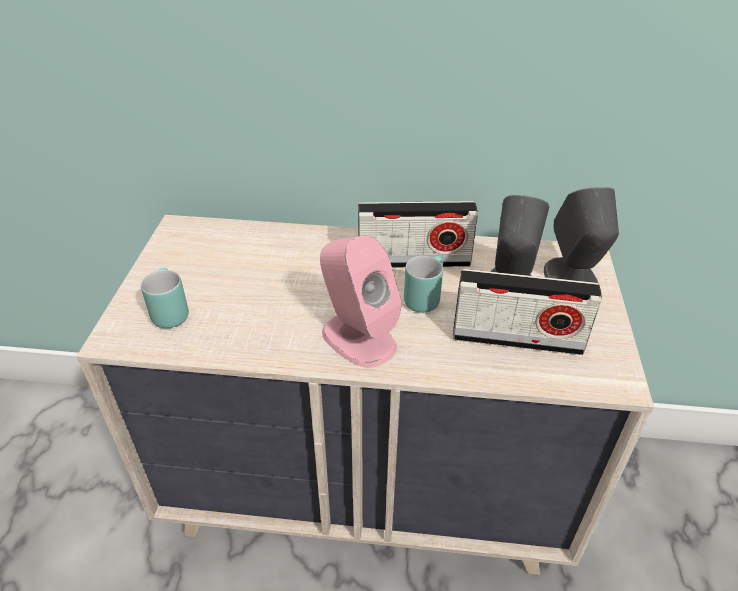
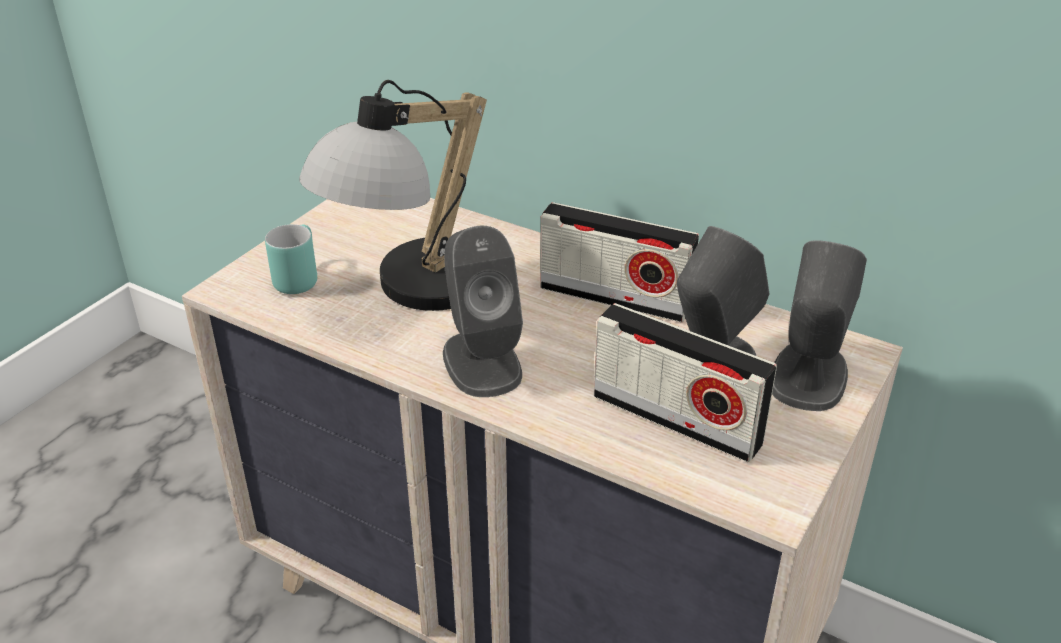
camera: 25 degrees right, 5 degrees down
(270, 298) = (413, 293): none -> table lamp
(358, 338) = (481, 362): pink speaker -> grey speaker
(423, 296) = (594, 340): turquoise mug -> none

